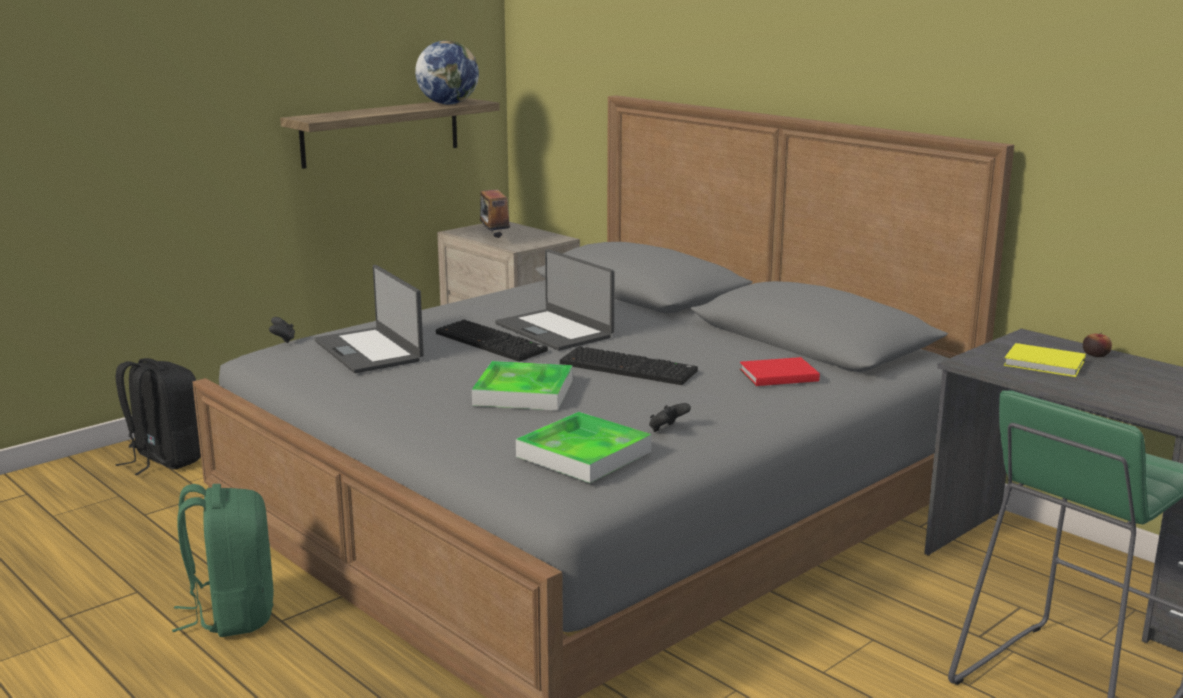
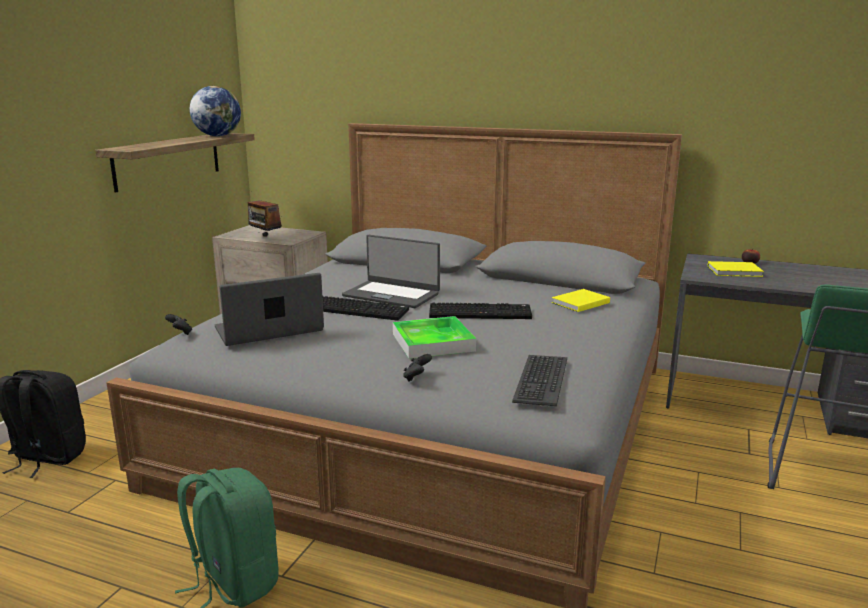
camera: 25 degrees left, 0 degrees up
(369, 351) = (269, 330): laptop -> laptop turned 120 degrees clockwise
(583, 454) = (540, 380): tray -> keyboard
(667, 430) = (567, 351): black game controller -> black game controller (416, 378)
(776, 375) = (579, 303): red book -> yellow book

